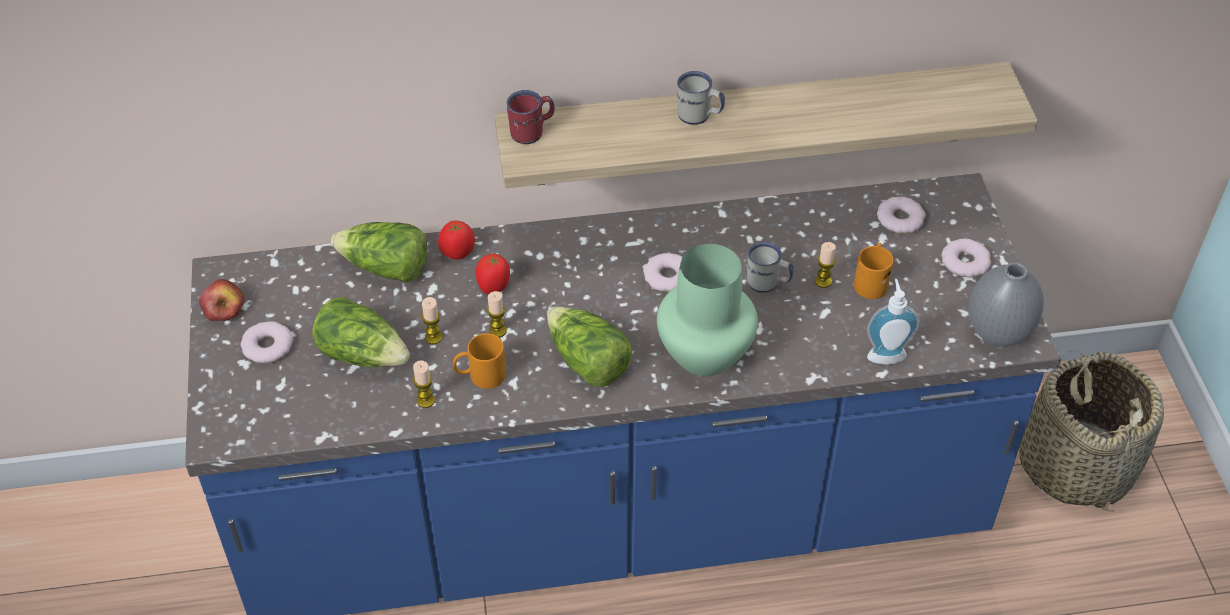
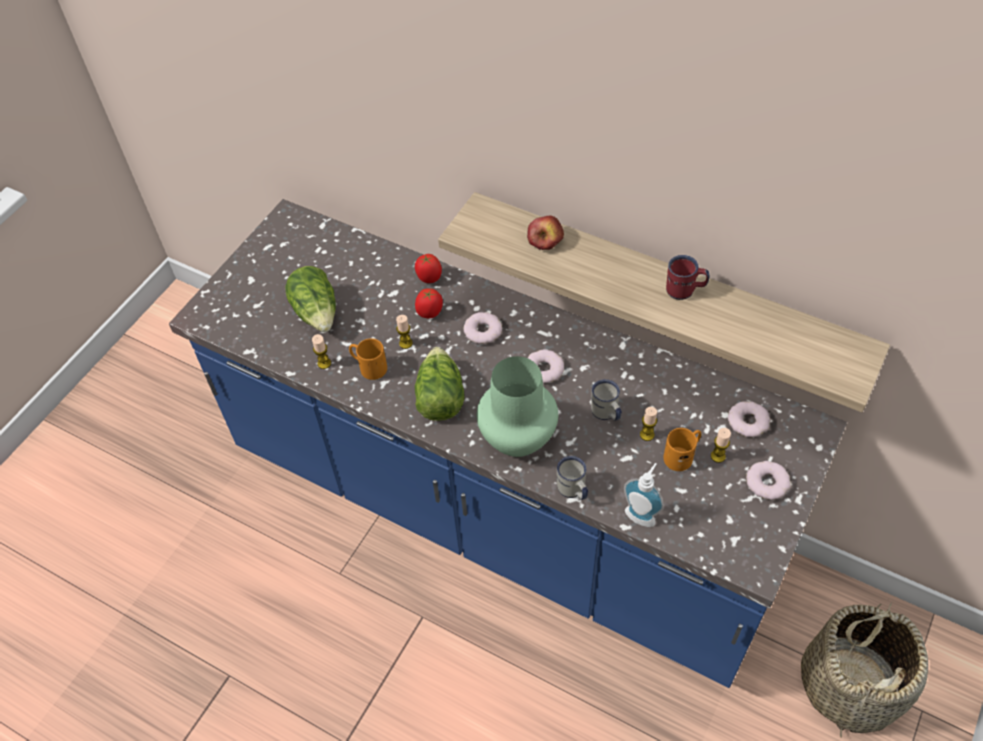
camera: 40 degrees right, 5 degrees up
(224, 308) = (271, 239): apple -> apple (545, 239)
(267, 346) = (271, 276): donut -> donut (482, 331)
(386, 268) = (379, 264): lettuce -> none
(433, 337) = (365, 325): candle -> candle (718, 456)
(532, 132) = (485, 217): red mug -> red mug (685, 291)
(699, 116) = (605, 264): white mug -> white mug (573, 491)
(998, 335) = (739, 553): grey vase -> none

